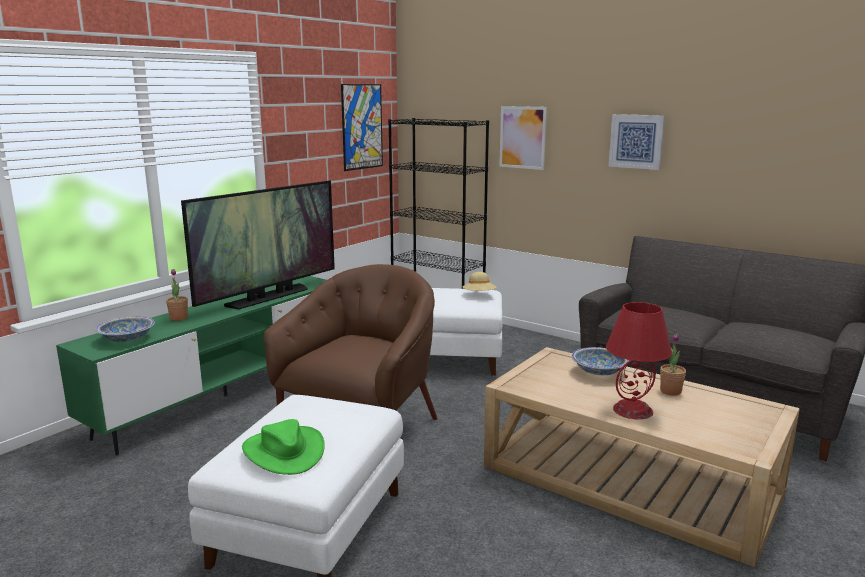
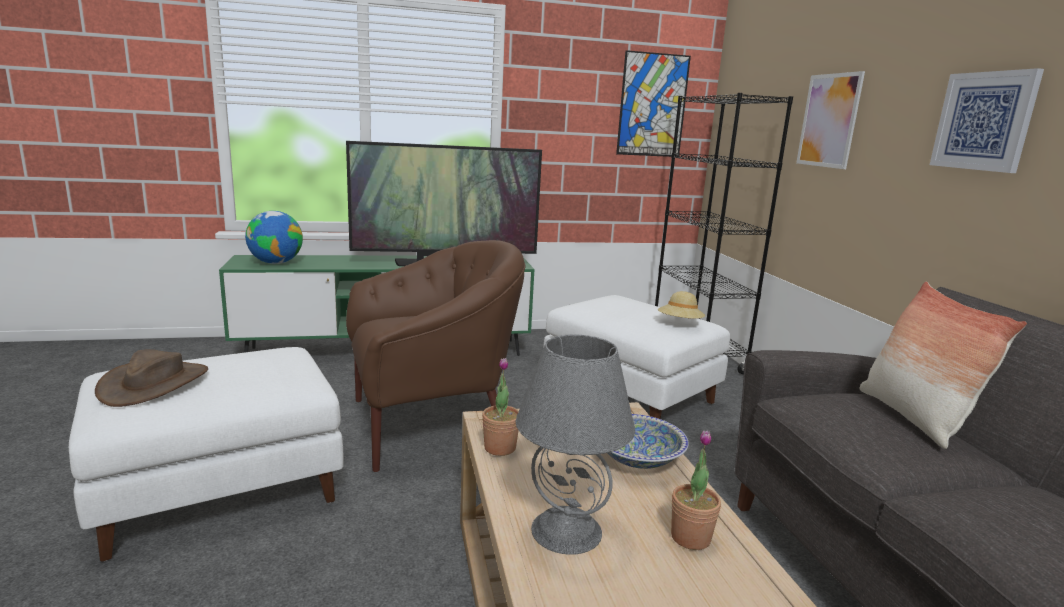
camera: 40 degrees right, 0 degrees up
(127, 339) = (276, 263): bowl -> globe
(179, 318) = (343, 260): potted plant -> potted plant (500, 448)
(283, 451) = (154, 384): green hat -> brown hat
(632, 410) = (565, 531): red table lamp -> grey table lamp
(670, 308) = (913, 418): none -> pillow

